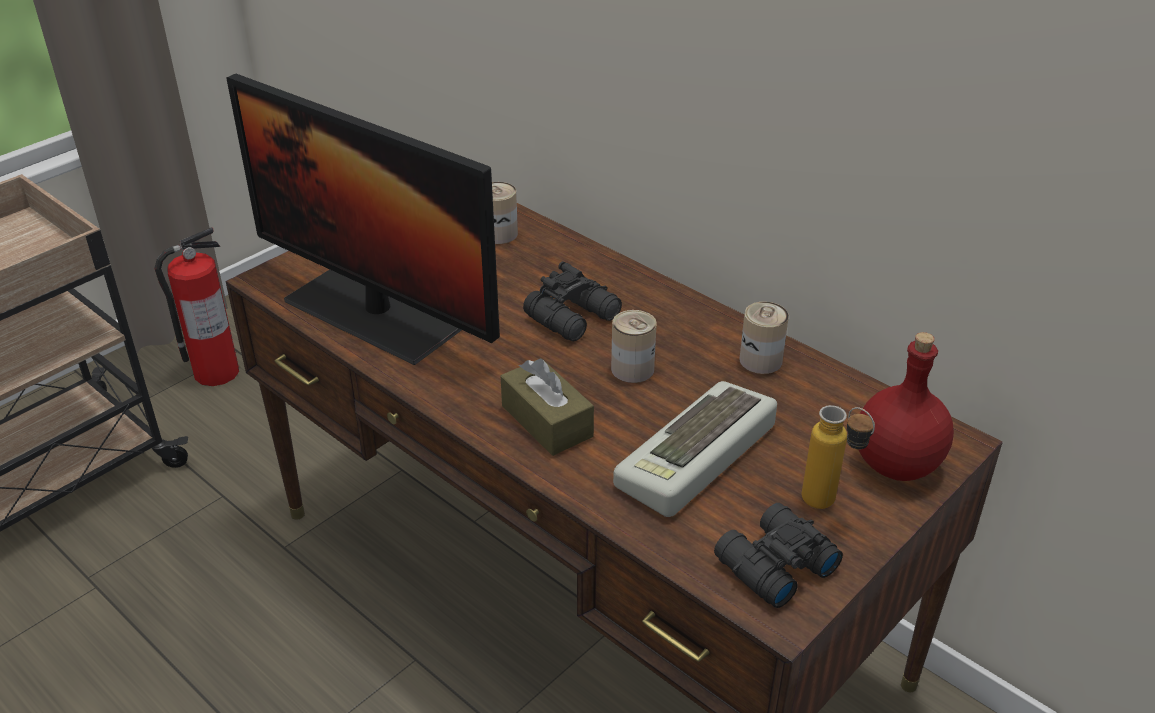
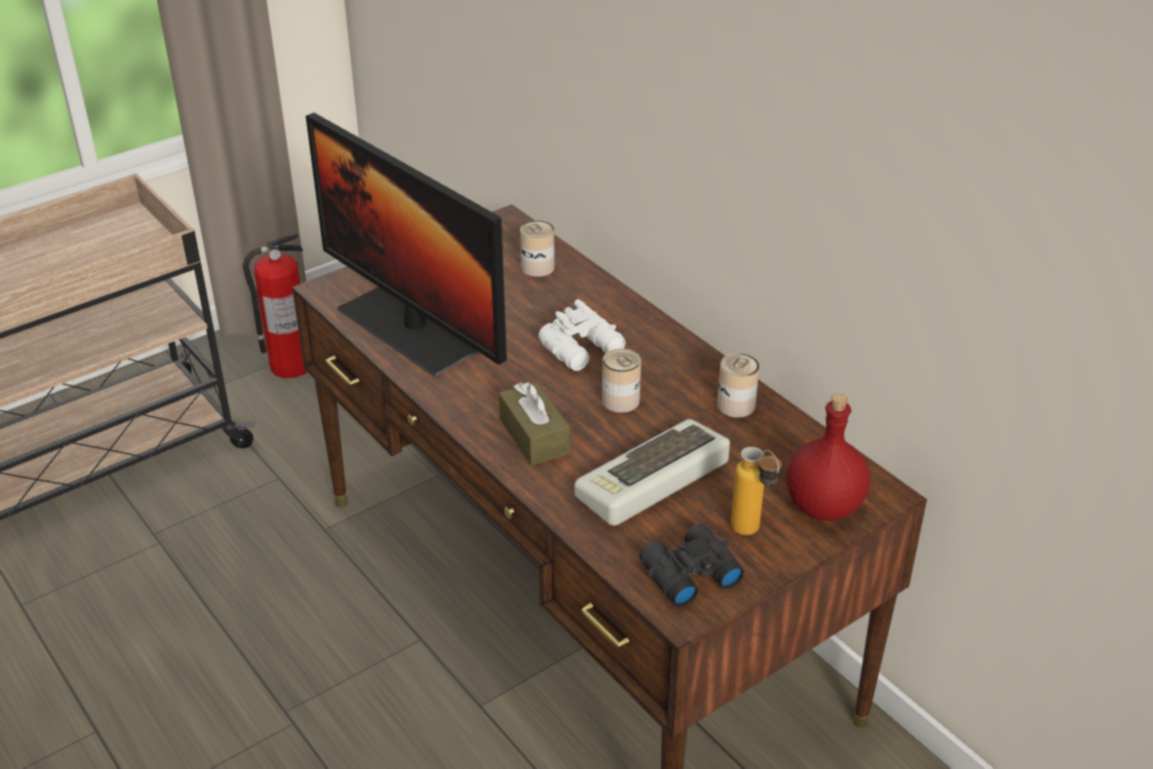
camera: 10 degrees right, 0 degrees up
(575, 317) = (584, 350): black binoculars -> white binoculars

